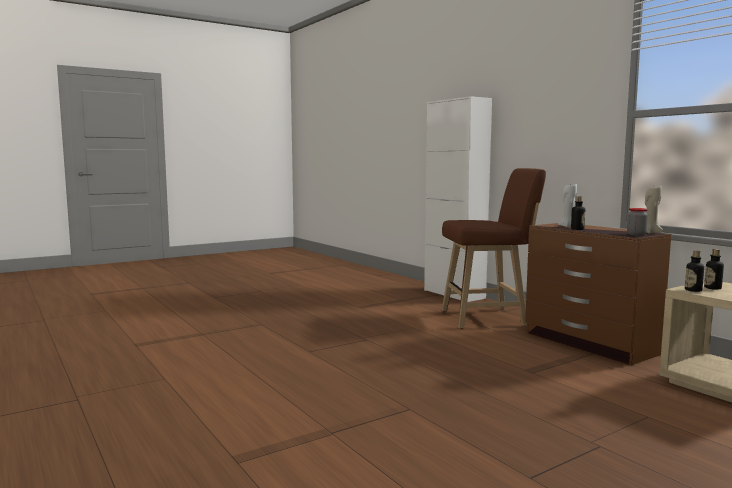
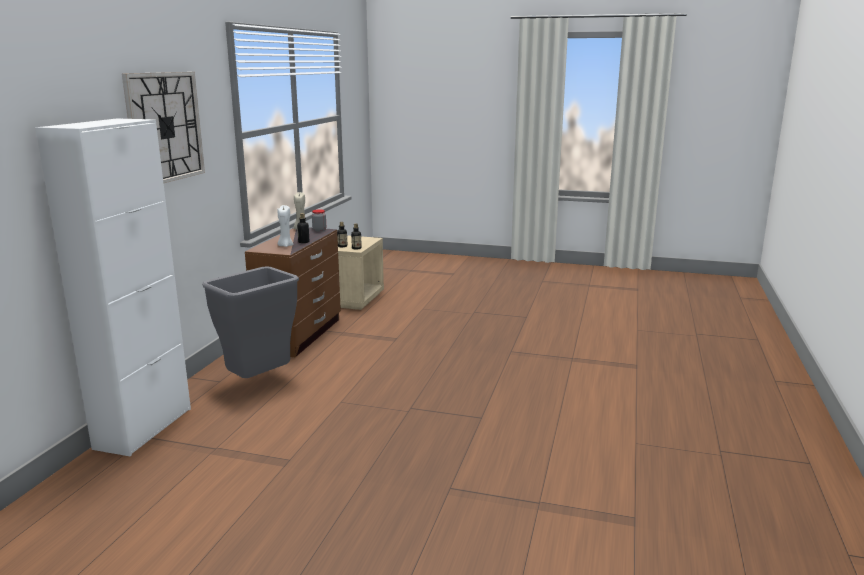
camera: 130 degrees left, 10 degrees up
(488, 318) = (259, 381): brown stool -> grey trash can
(533, 104) = (165, 127): none -> wall clock

